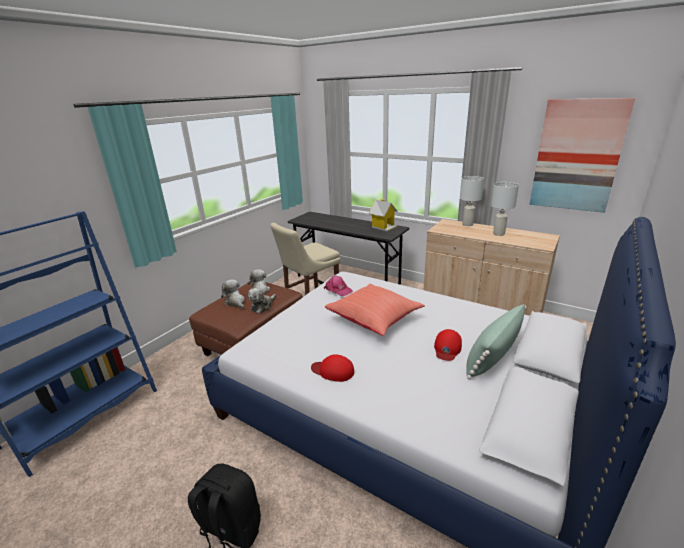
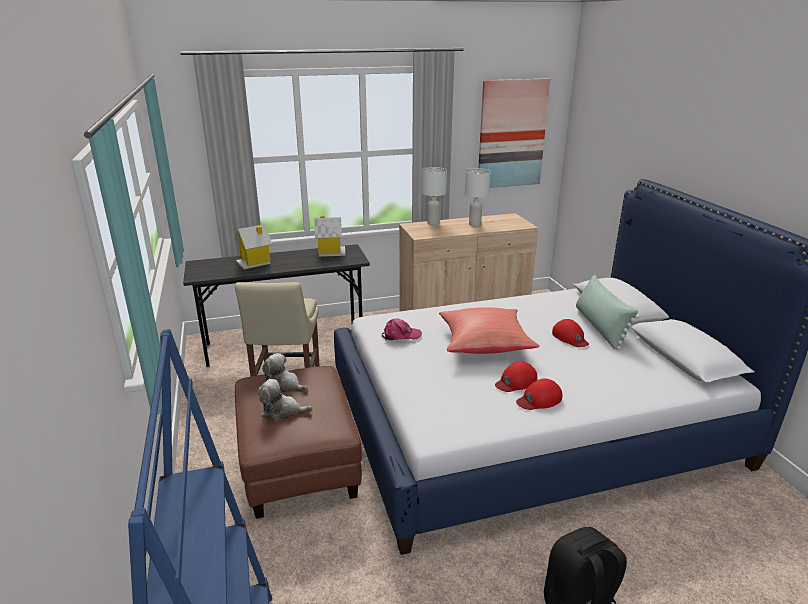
camera: 50 degrees left, 0 degrees up
(262, 306) = (325, 398): plush toy -> none
(335, 221) = (255, 262): none -> toy house
(344, 351) = (516, 381): none -> red cap

